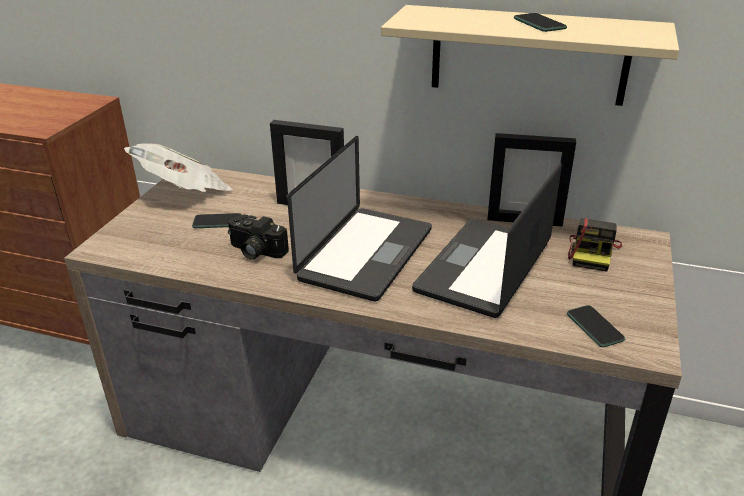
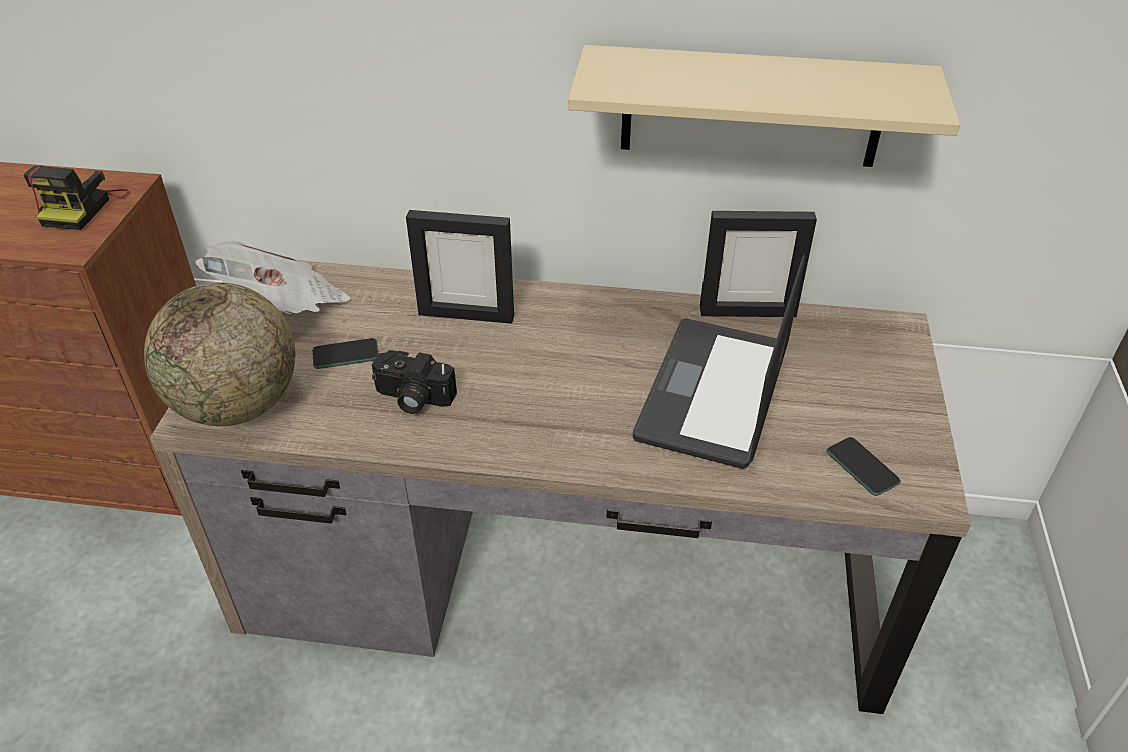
camera: 10 degrees left, 10 degrees up
(131, 244) = (238, 405): none -> globe
(366, 254) = (560, 387): laptop -> none
(539, 24) = (774, 80): phone -> none
(592, 253) = (840, 355): camera -> camera (84, 208)

